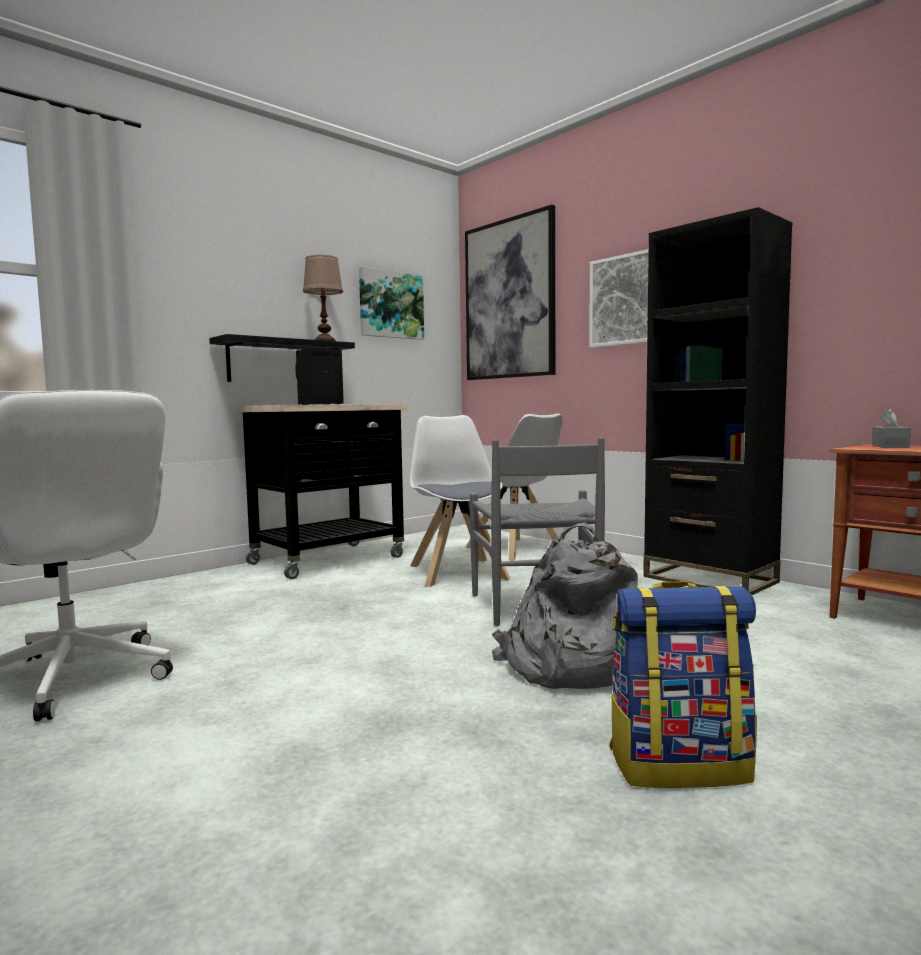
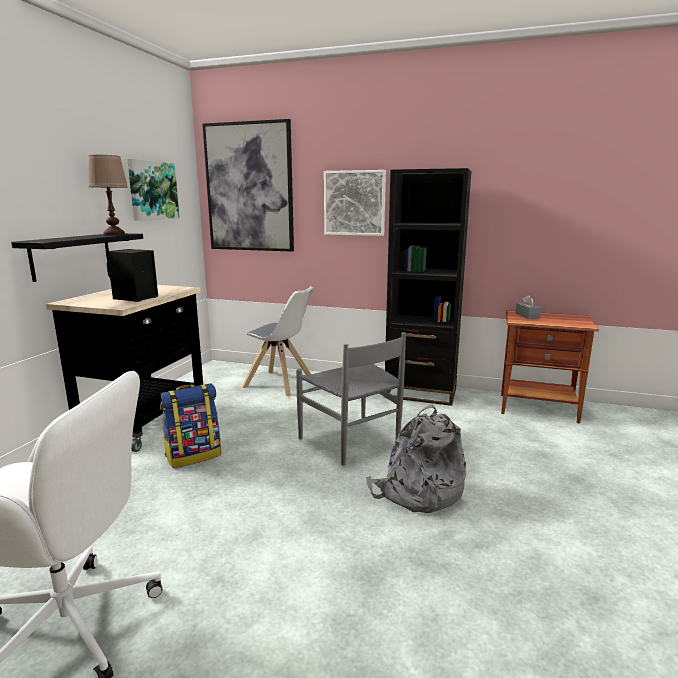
camera: 30 degrees left, 10 degrees up
(457, 571) = (262, 415): chair -> none
(679, 764) = (534, 548): backpack -> backpack (194, 455)

